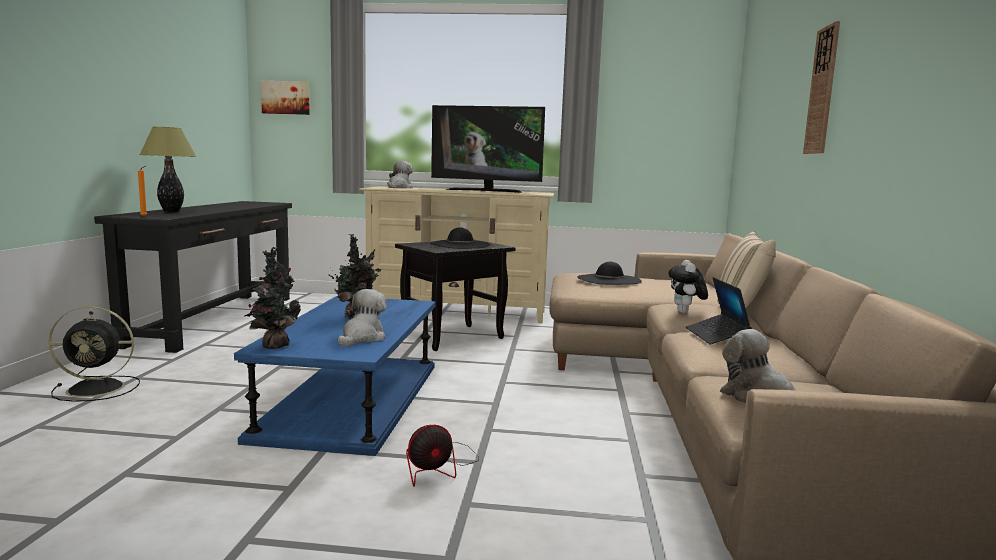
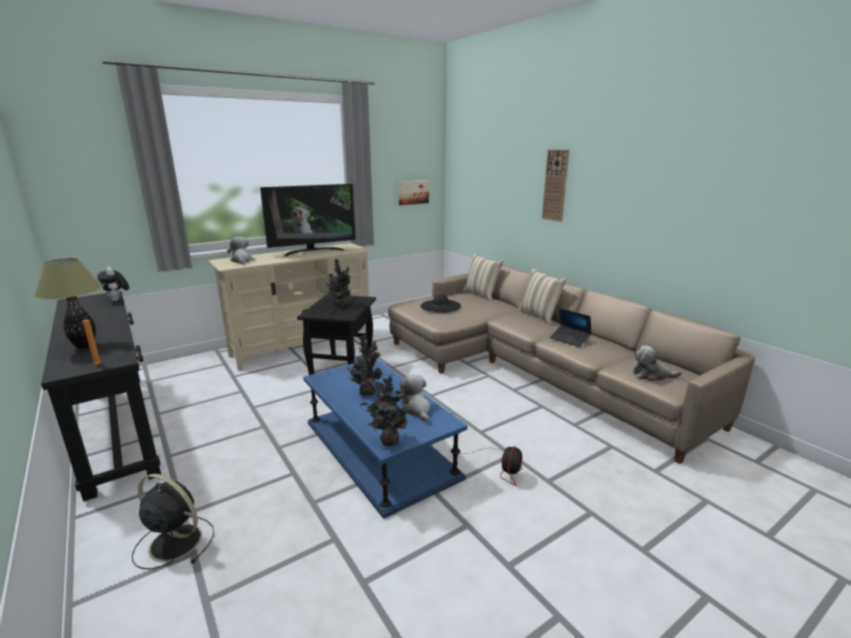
camera: 40 degrees left, 10 degrees up
(98, 388) = (174, 542): black fan -> black fan turned 105 degrees counterclockwise
(286, 97) = (76, 183): picture -> picture (413, 192)
(460, 244) = (340, 304): black hat -> potted plant
(685, 312) = (522, 324): plush toy -> plush toy (117, 300)
(706, 284) = (482, 294): none -> beige pillow

